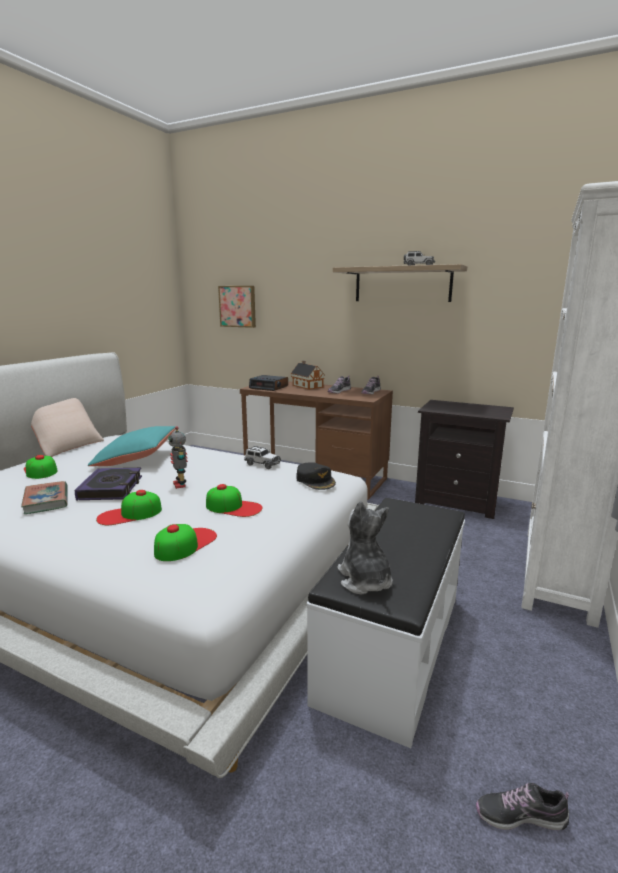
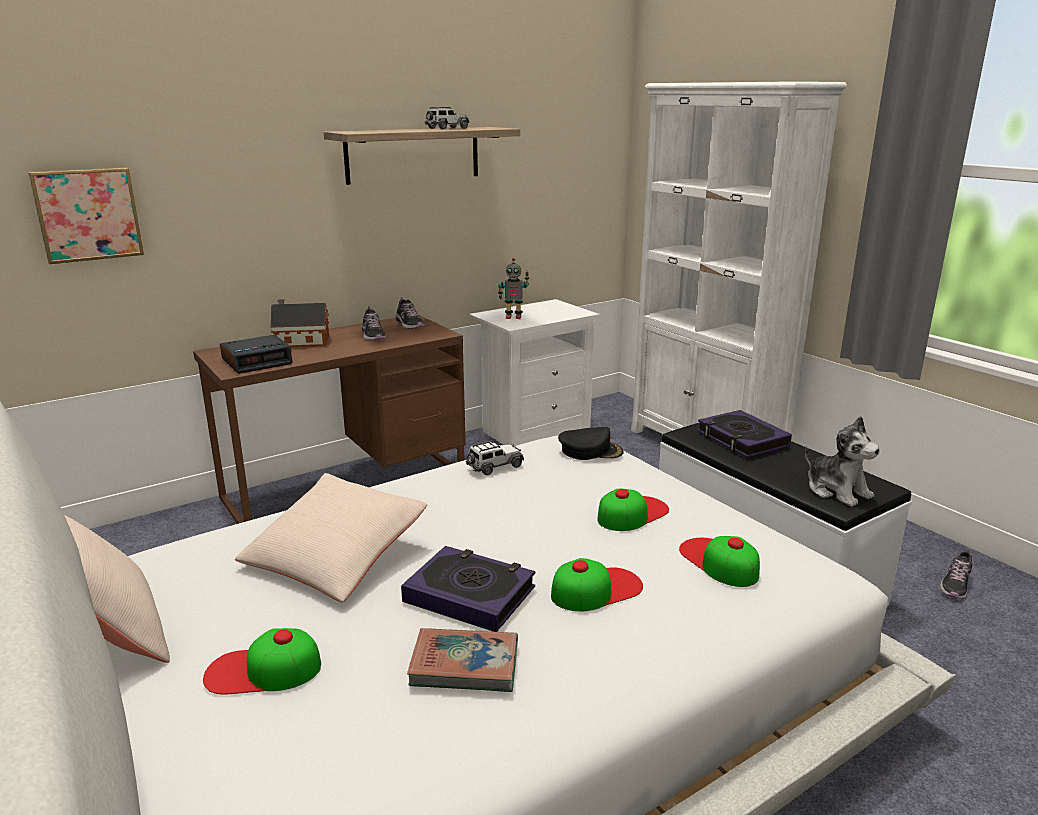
camera: 60 degrees left, 5 degrees up
(129, 514) = (596, 589): cap -> cap turned 120 degrees counterclockwise
(136, 458) = (335, 556): turquoise pillow -> beige pillow
(180, 484) = (516, 535): toy robot -> toy robot (513, 317)
(364, 580) = (837, 491): plush toy -> plush toy turned 135 degrees counterclockwise
(415, 524) = (742, 439): none -> book
(458, 501) = (533, 432): black nightstand -> white nightstand

